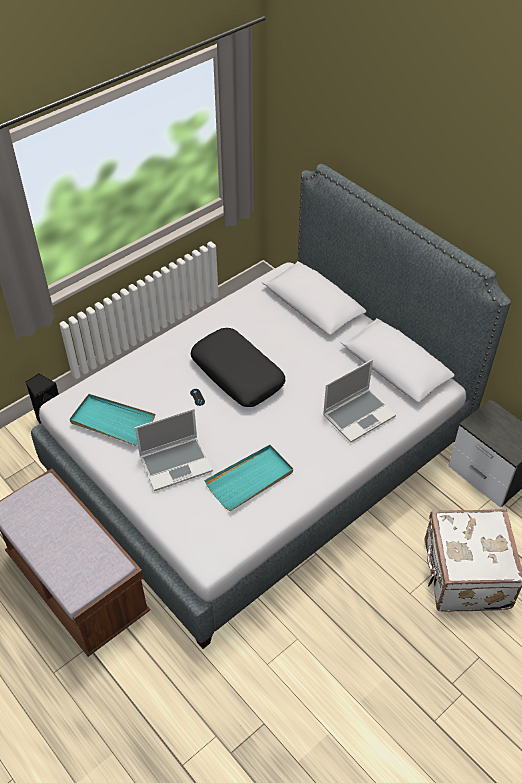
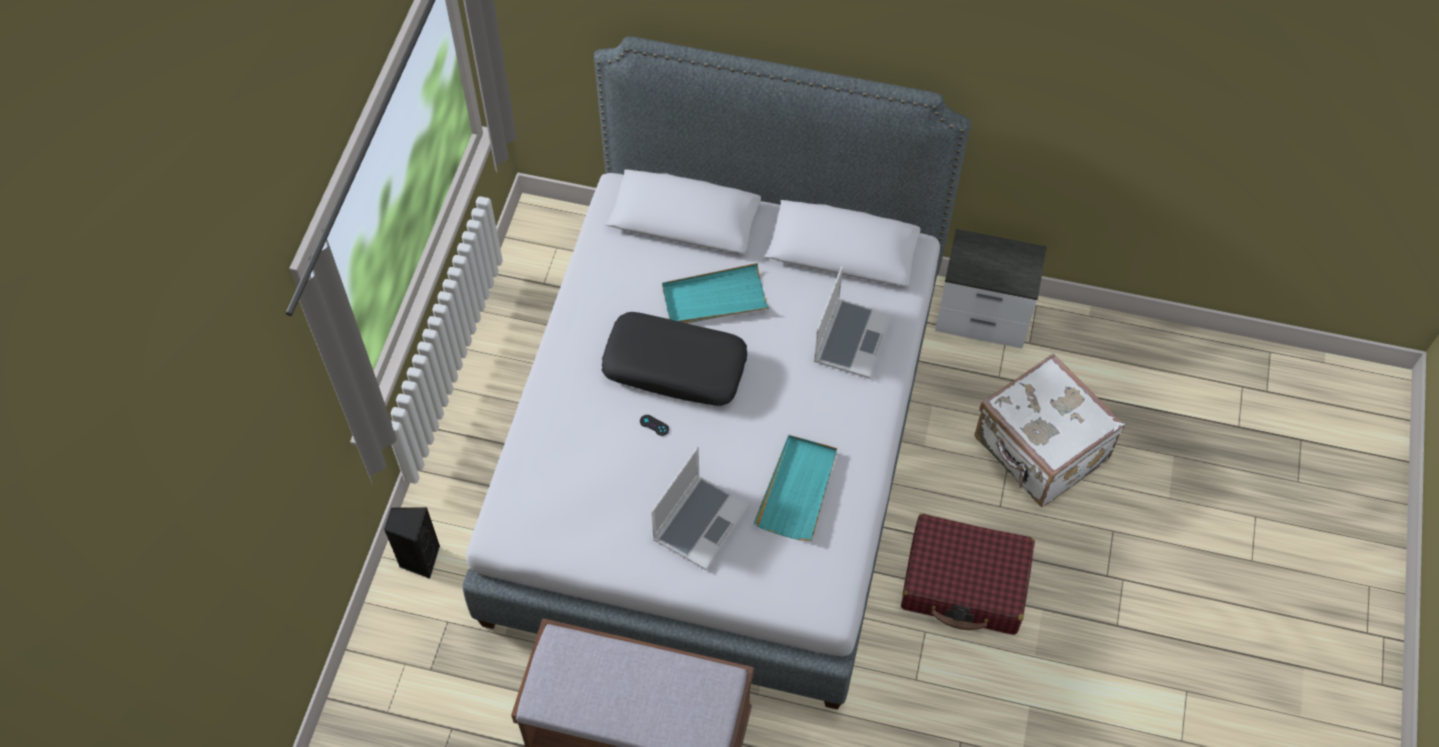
camera: 35 degrees left, 10 degrees up
(112, 421) = (582, 517): turquoise tray -> turquoise tray (714, 298)
(348, 626) = (965, 583): none -> red suitcase

